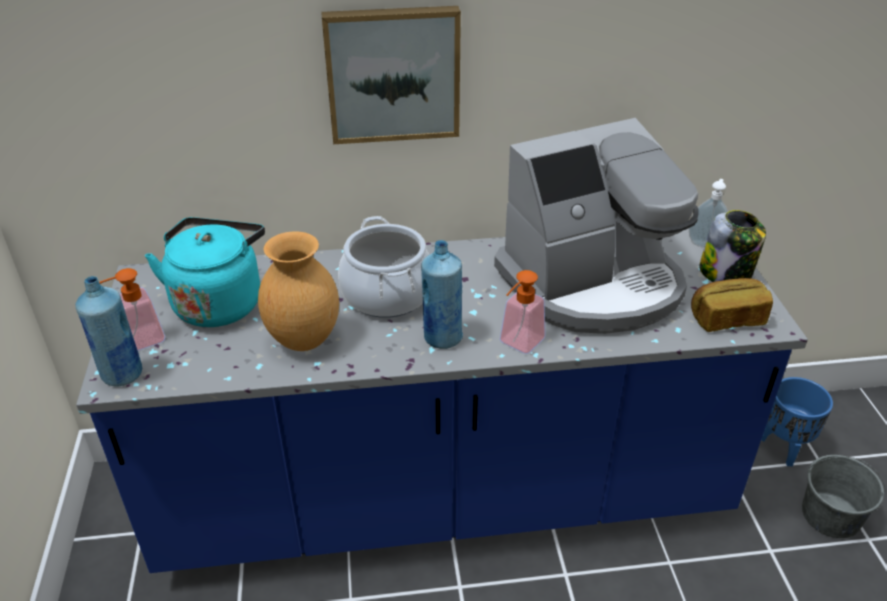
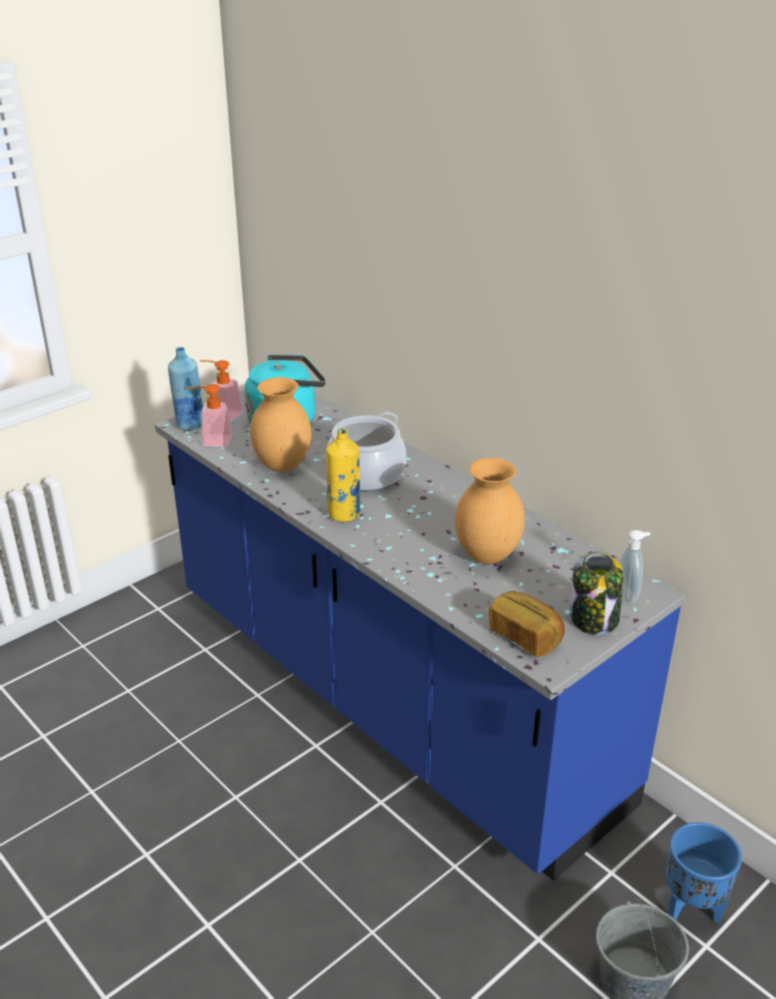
camera: 55 degrees right, 5 degrees down
(393, 74) = (443, 308): picture -> none
(442, 338) = (344, 514): blue bottle -> yellow bottle
(517, 344) = (372, 547): soap dispenser -> soap dispenser (211, 441)
(593, 284) = (488, 555): coffee machine -> brown vase

